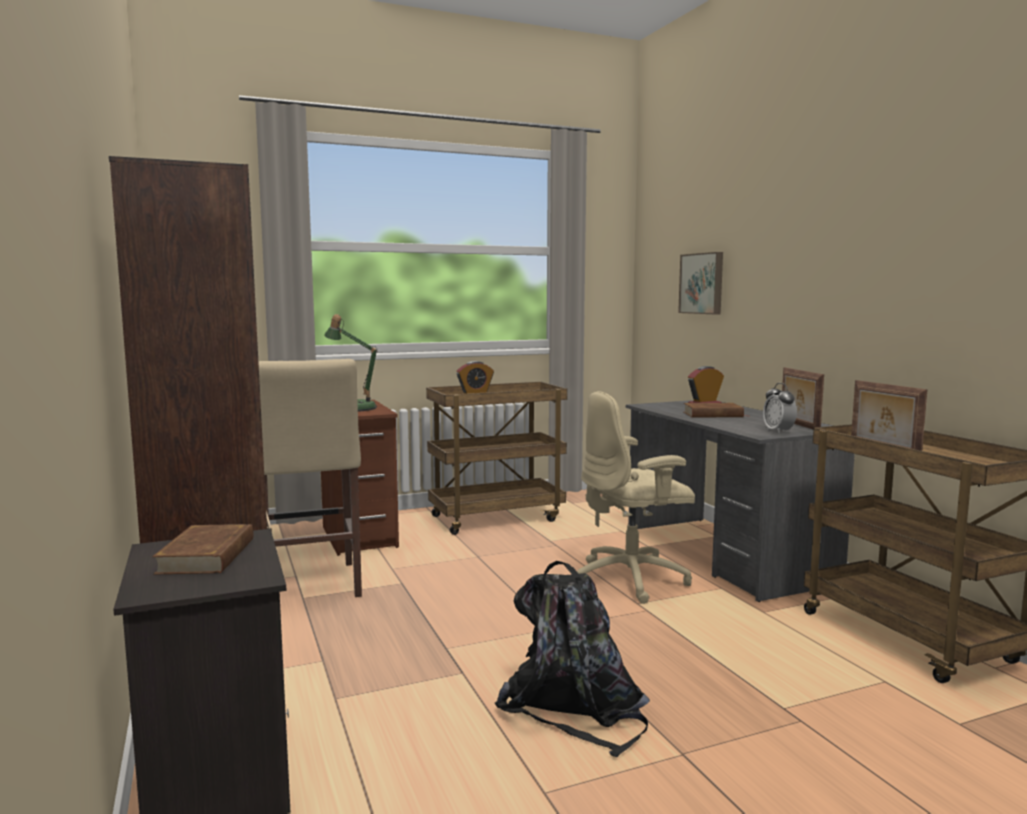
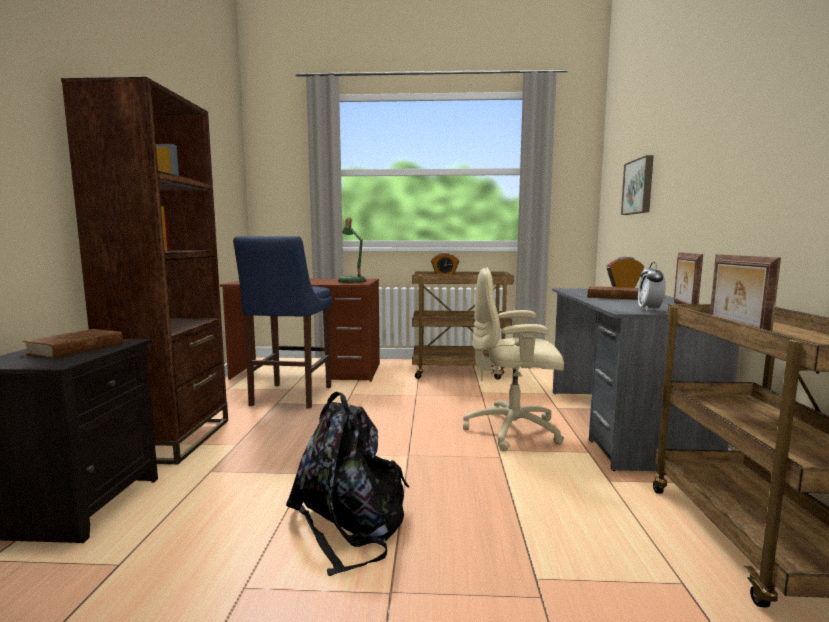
camera: 25 degrees right, 0 degrees up
(311, 586) = (289, 397): beige stool -> blue stool

